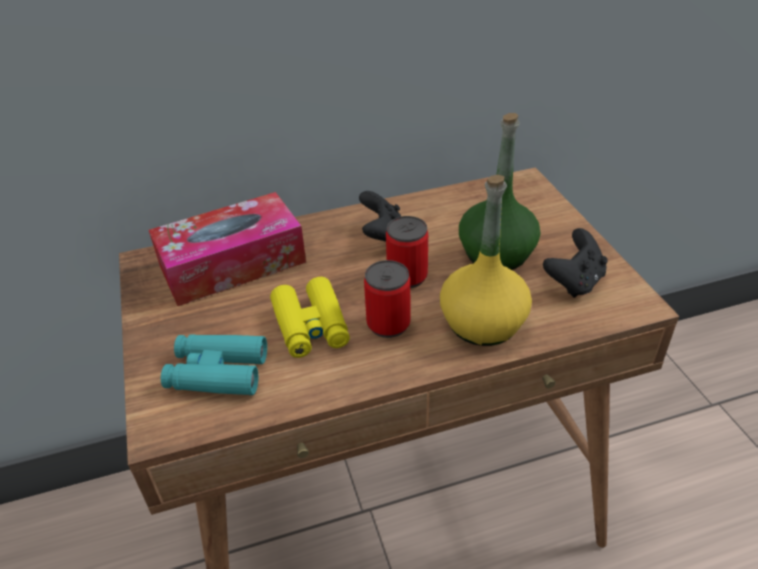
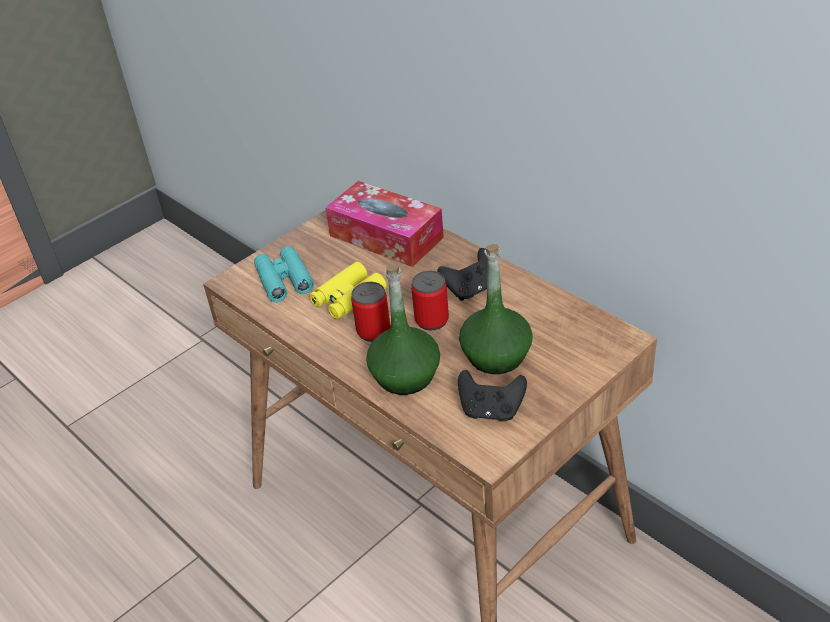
camera: 65 degrees right, 0 degrees up
(482, 323) = (405, 376): yellow bottle -> green bottle

